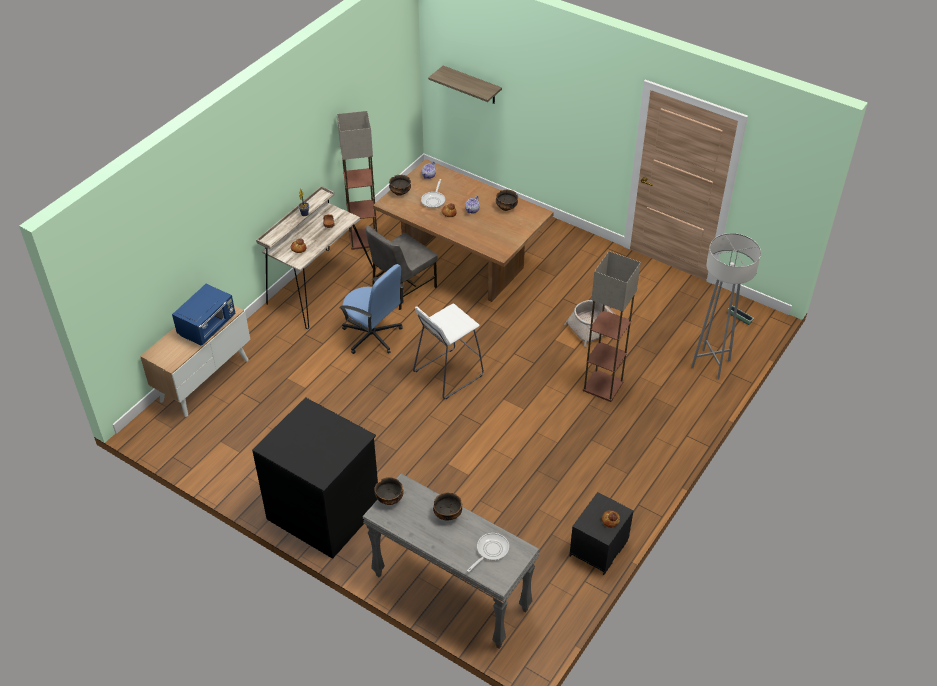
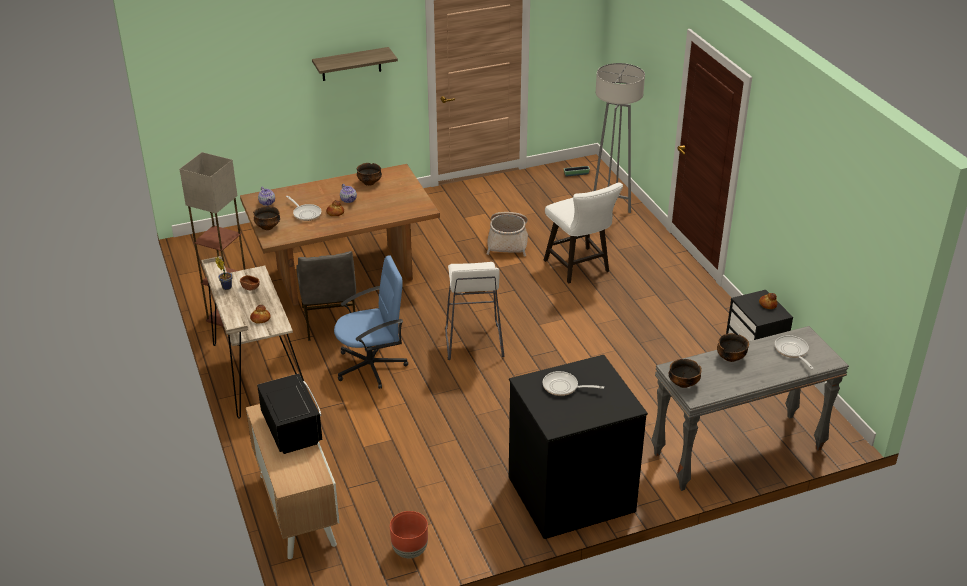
camera: 55 degrees left, 10 degrees down
(206, 454) = (409, 551): none -> brown planter
(208, 326) = (292, 429): blue microwave -> black microwave
(317, 430) = (563, 387): none -> frying pan
(472, 85) = (227, 104): shelf -> shelf (351, 64)
(602, 386) = (579, 268): floor lamp -> white stool

